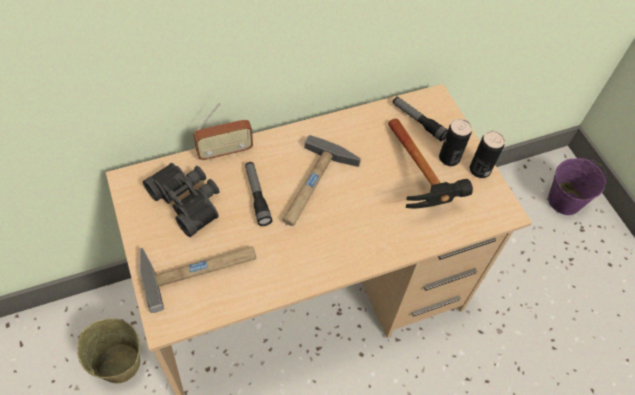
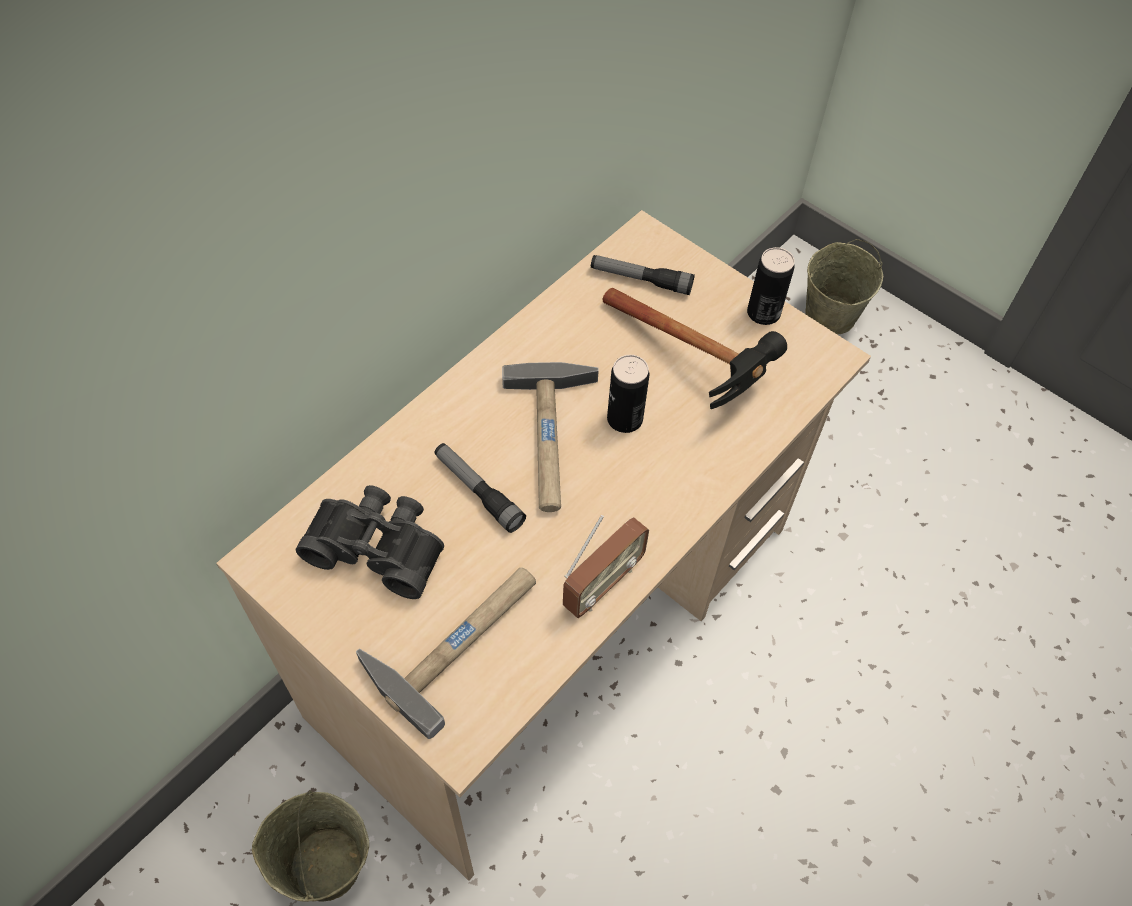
camera: 25 degrees left, 0 degrees up
(225, 152) = (388, 447): radio -> radio (602, 584)
(449, 158) = (713, 314): can -> can (624, 419)
(564, 200) = (830, 314): purple bucket -> beige bucket

